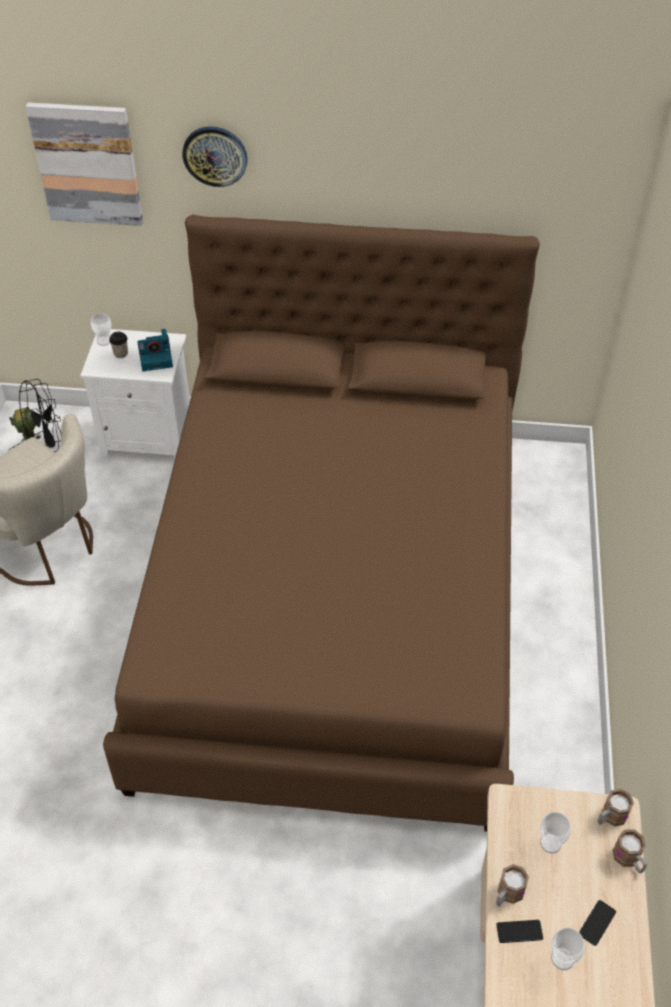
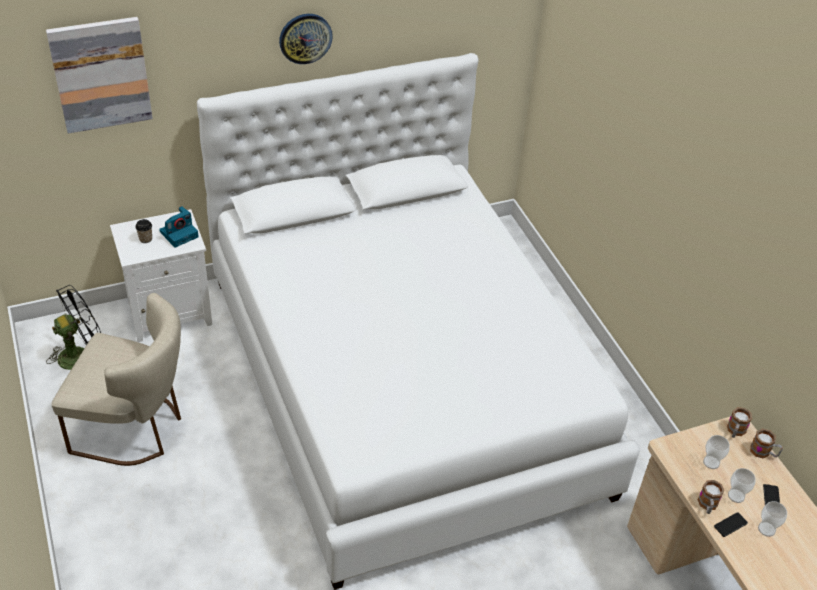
camera: 30 degrees left, 5 degrees down
(104, 341) = (123, 233): cup -> cup (736, 496)
(215, 155) = (215, 42): wall clock -> wall clock (305, 38)
(336, 597) = (402, 382): brown bed -> white bed

